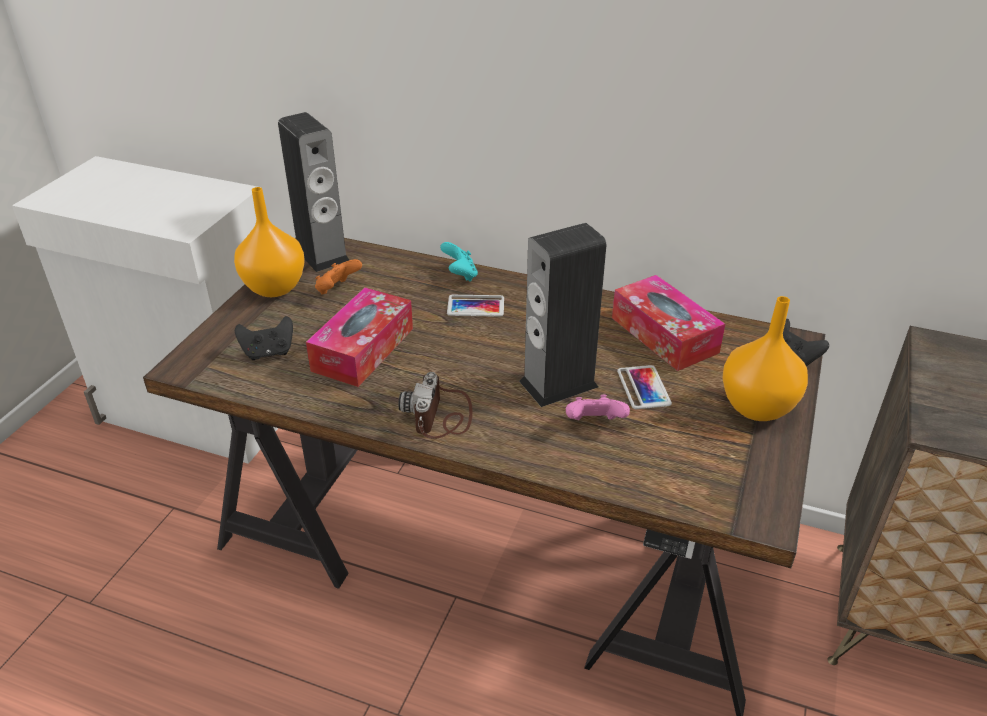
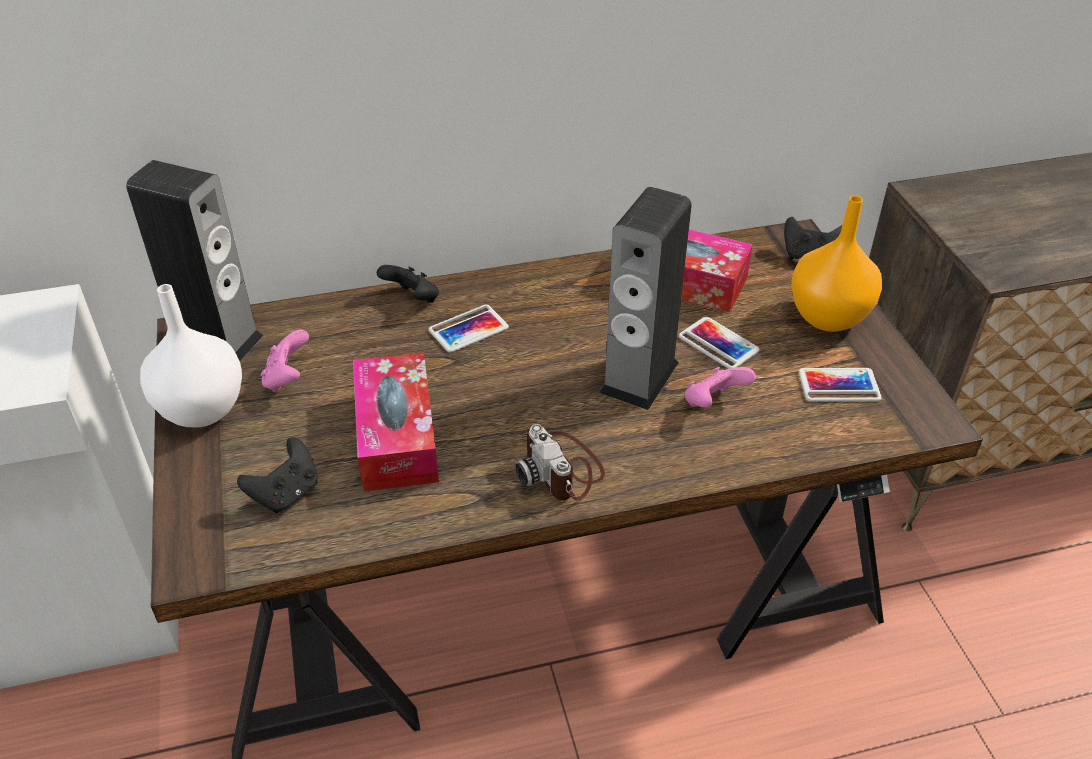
camera: 35 degrees left, 5 degrees up
(276, 287) = (204, 408): orange vase -> white vase
(337, 290) = (287, 378): orange game controller -> pink game controller
(460, 275) = (413, 299): turquoise game controller -> black game controller
(709, 457) = (839, 385): none -> phone

